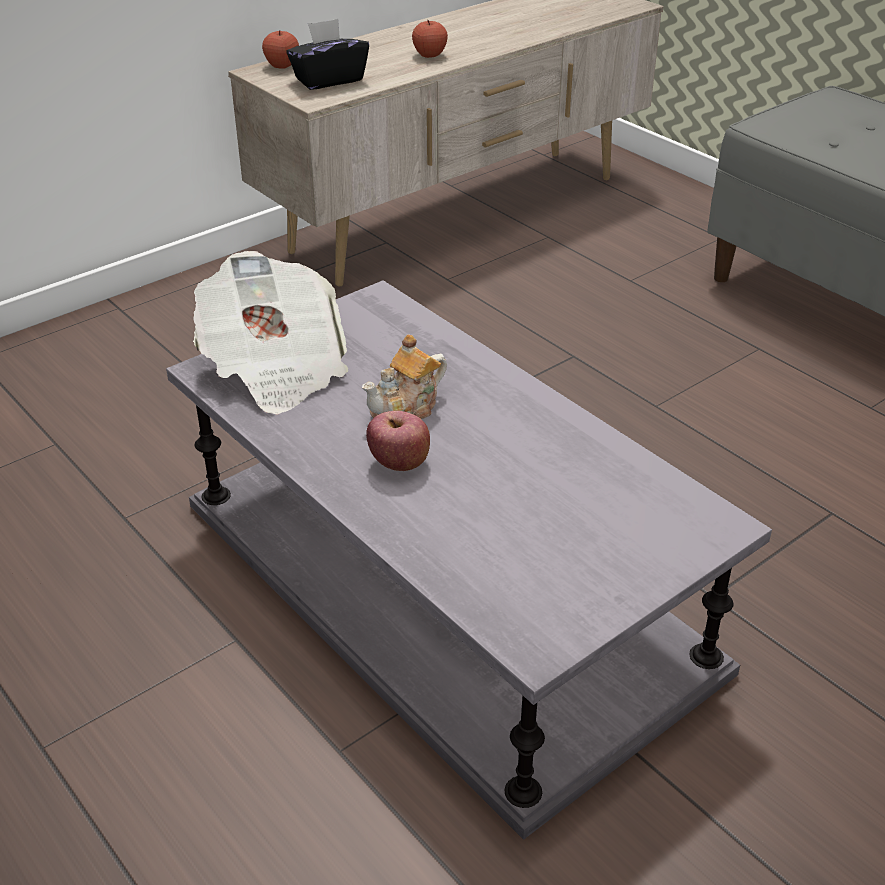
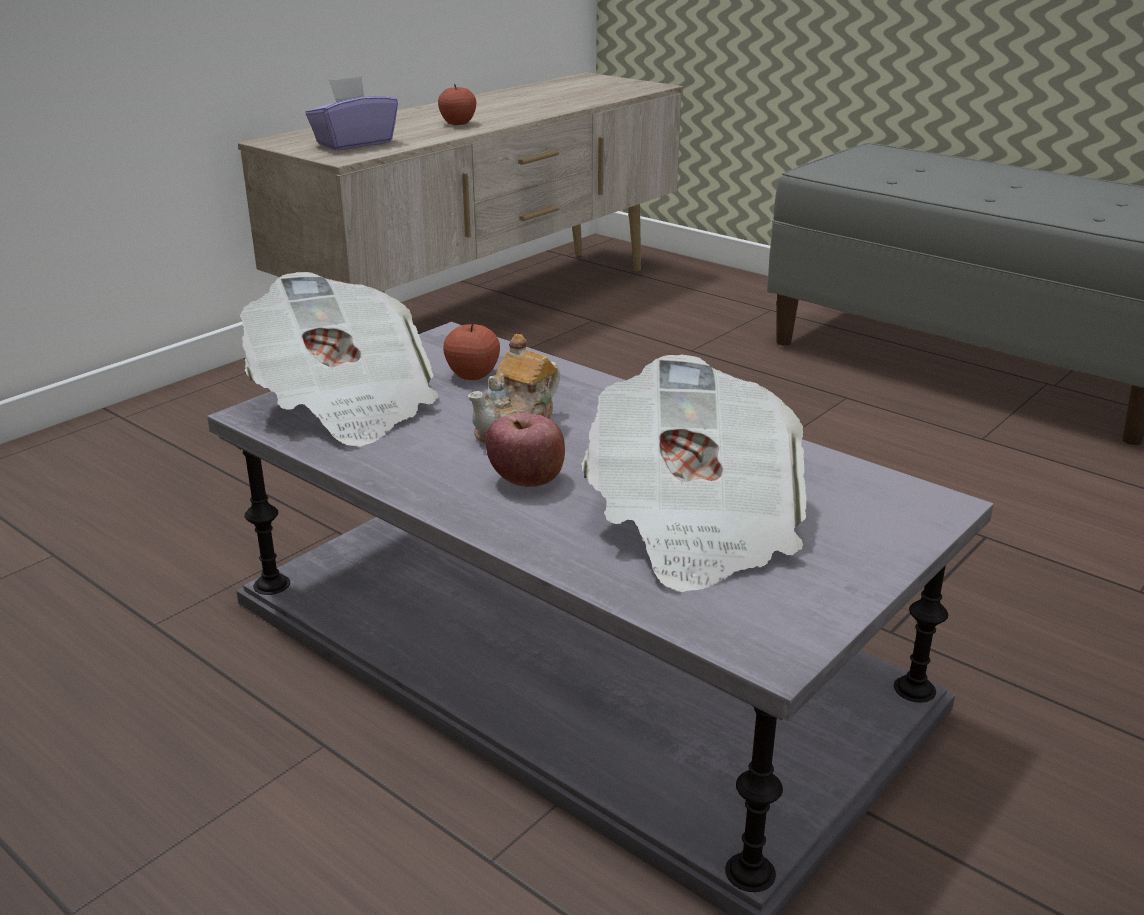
camera: 10 degrees left, 10 degrees down
(282, 65) = (298, 136): apple -> apple (473, 375)
(329, 80) = (354, 143): black tissue box -> purple tissue box
(517, 523) = (693, 525): none -> newspaper

